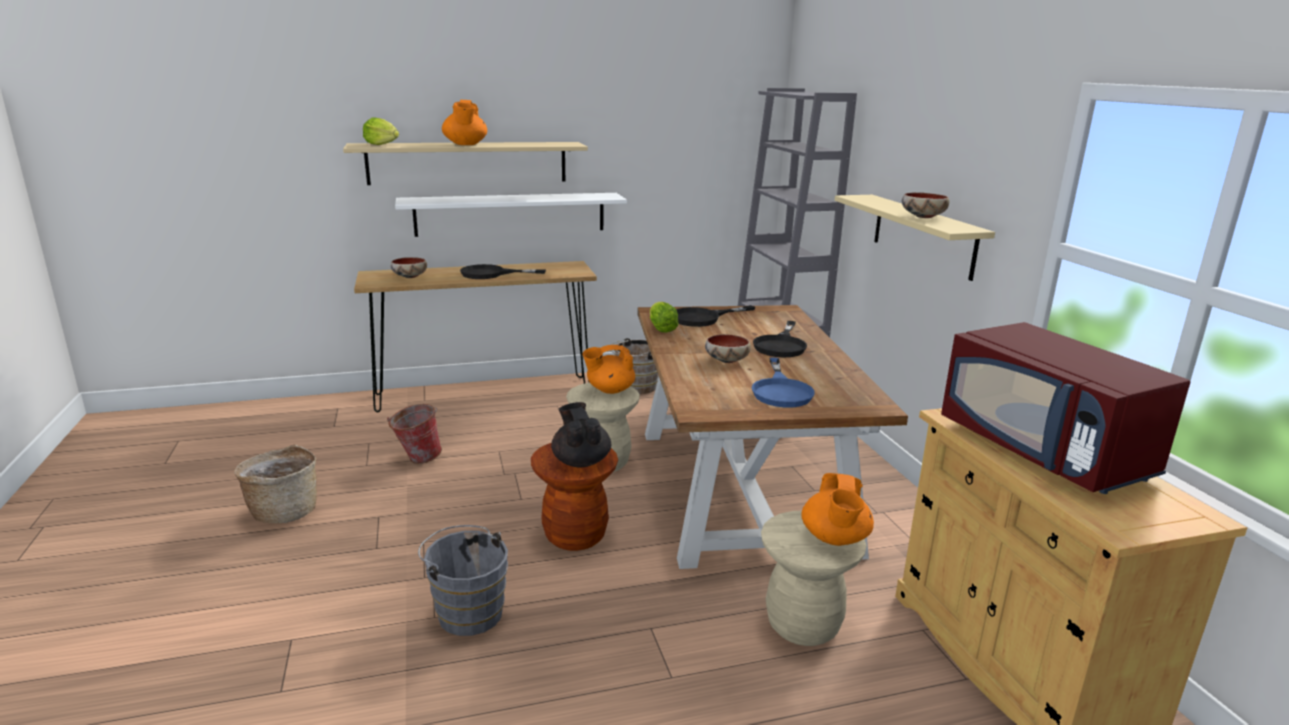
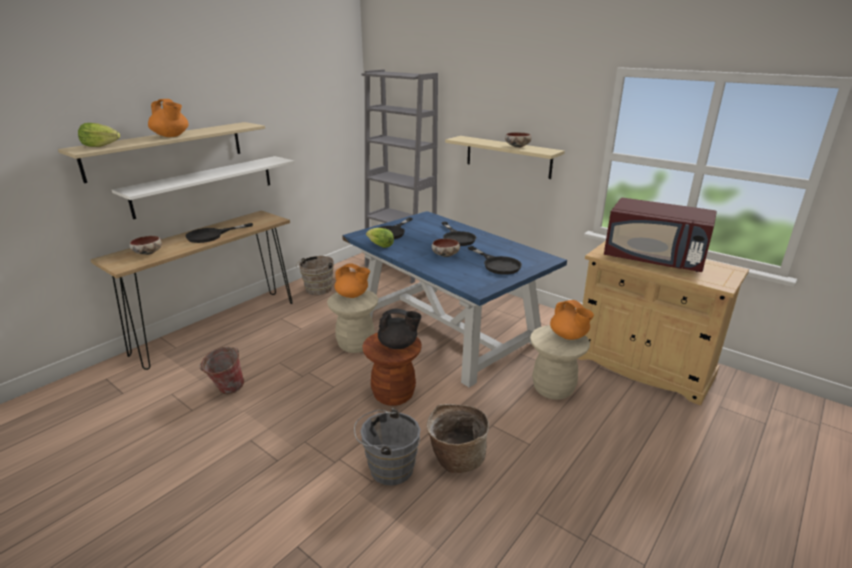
camera: 35 degrees left, 5 degrees up
(284, 511) = (168, 470): basket -> basket (456, 458)
(581, 461) = (398, 345): black teapot -> black teapot turned 150 degrees clockwise
(609, 390) = (352, 295): orange teapot -> orange teapot turned 105 degrees counterclockwise
(742, 489) = (448, 330): brown dining table -> blue dining table
(781, 390) = (497, 264): blue frying pan -> black frying pan

